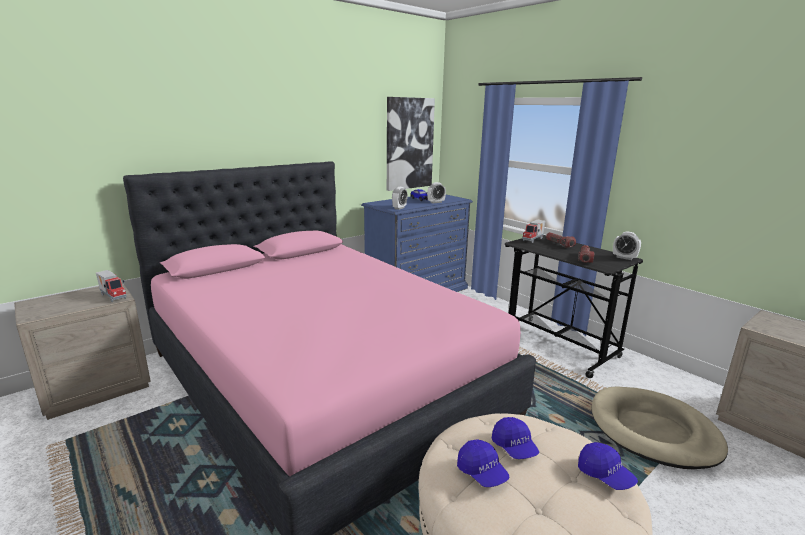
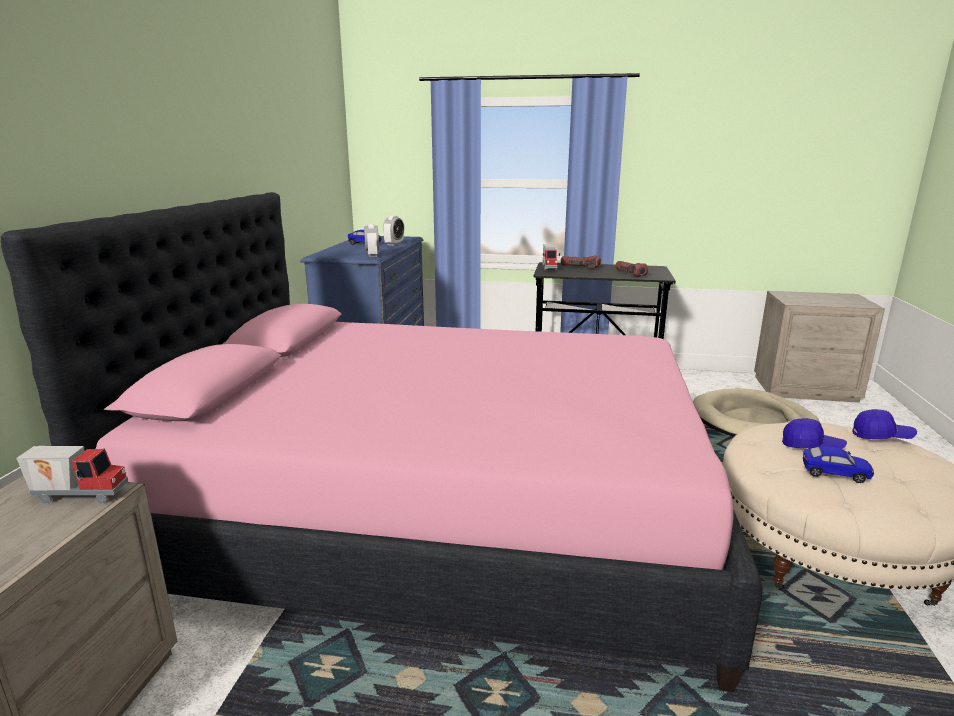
camera: 40 degrees left, 0 degrees up
(409, 144) = (327, 165): picture -> none
(482, 472) = (834, 474): blue cap -> toy car
(624, 258) = (652, 267): alarm clock -> none

